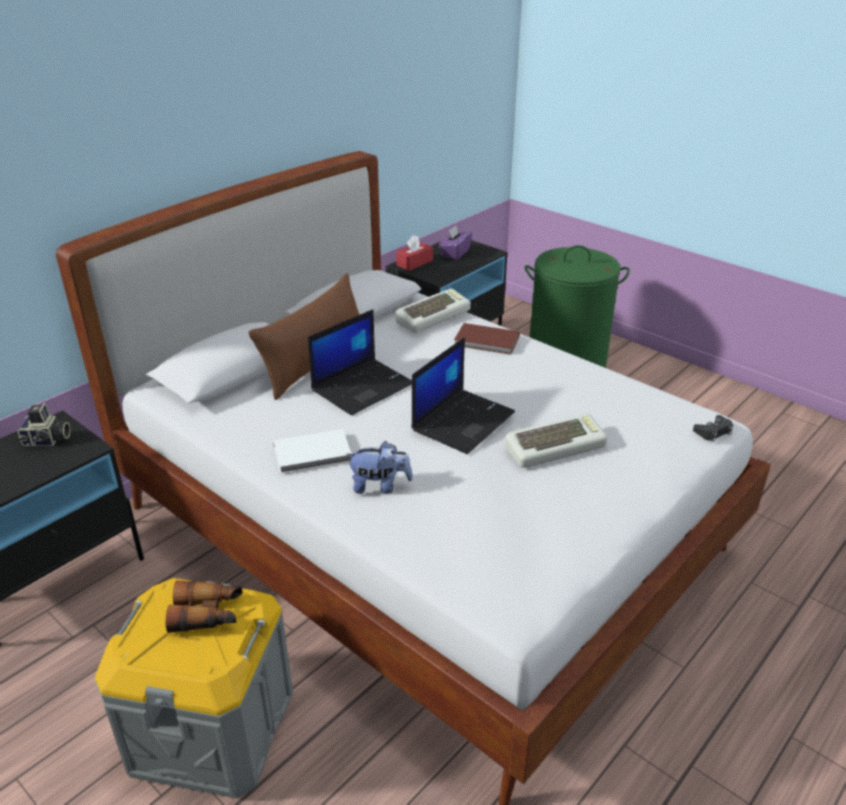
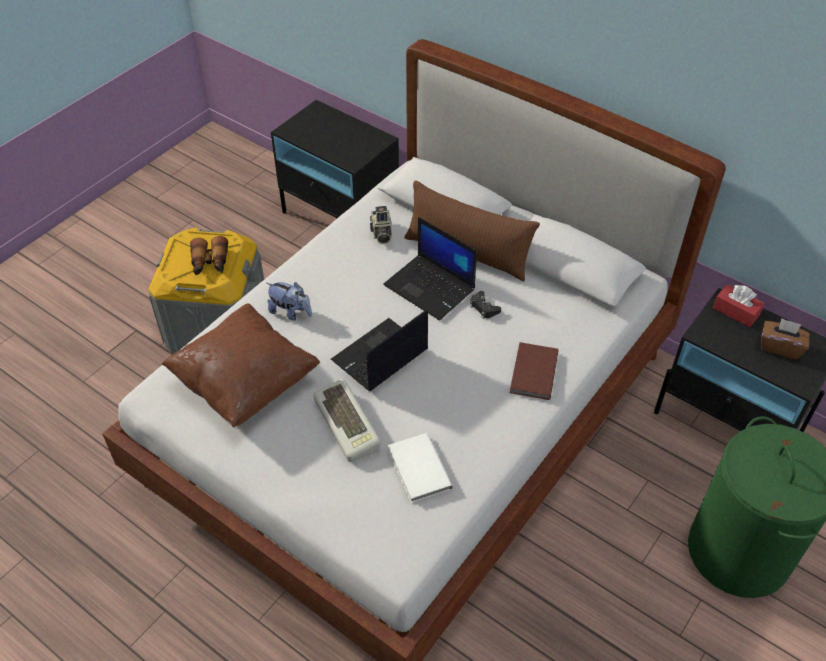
camera: 85 degrees right, 15 degrees up
(47, 440) = (360, 141): camera -> camera (381, 233)
(314, 454) = (330, 270): white book -> white book (418, 470)
(380, 486) = (291, 312): plush toy -> plush toy turned 60 degrees counterclockwise
(432, 316) = (575, 326): keyboard -> none
(455, 253) = (780, 347): purple tissue box -> brown tissue box
(463, 420) = (379, 356): laptop -> laptop turned 105 degrees clockwise
(498, 520) = (245, 383): none -> brown pillow
(713, 432) = (381, 560): black game controller -> black game controller (484, 308)

